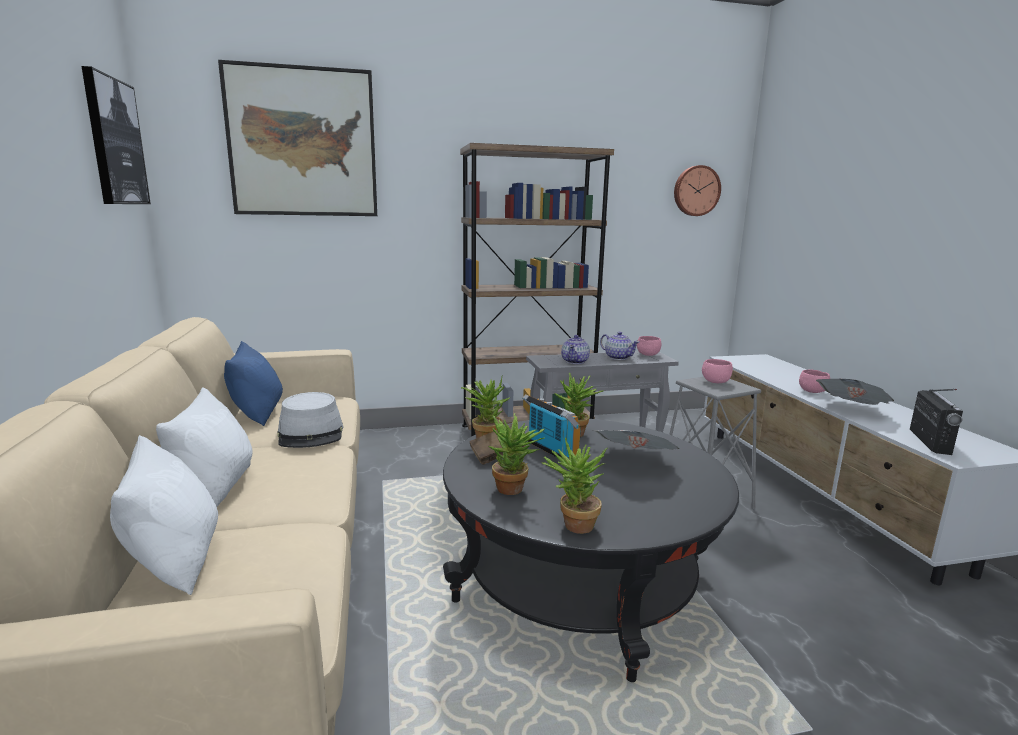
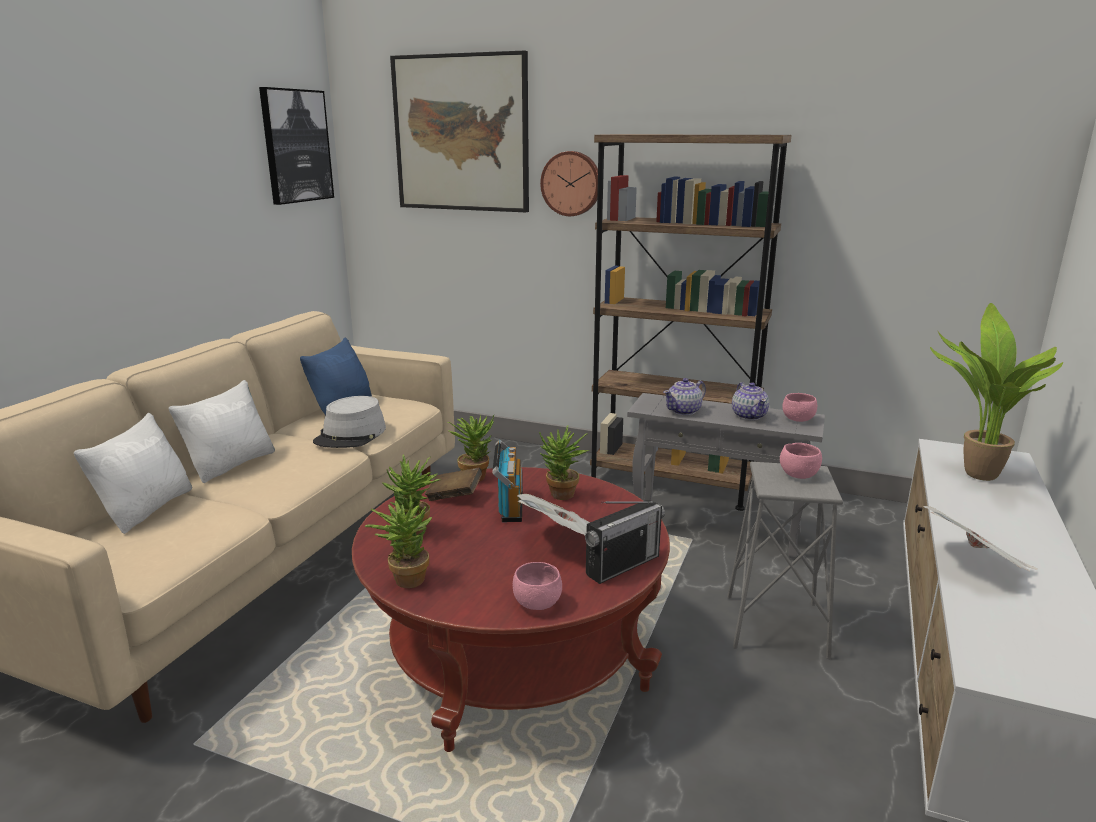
camera: 35 degrees right, 5 degrees up
(579, 584) = (514, 653): black coffee table -> red coffee table
(696, 191) = (971, 184): wall clock -> wall clock (571, 183)
(766, 368) = (974, 474): none -> potted plant
(812, 391) = (972, 524): pink bowl -> pink bowl (537, 603)
(929, 442) = (1000, 641): radio -> radio (622, 565)

